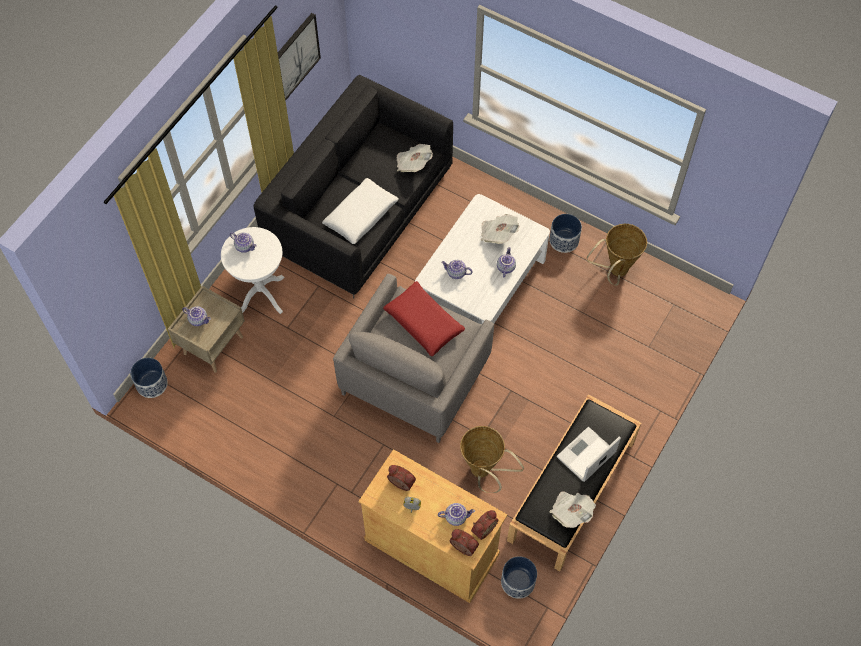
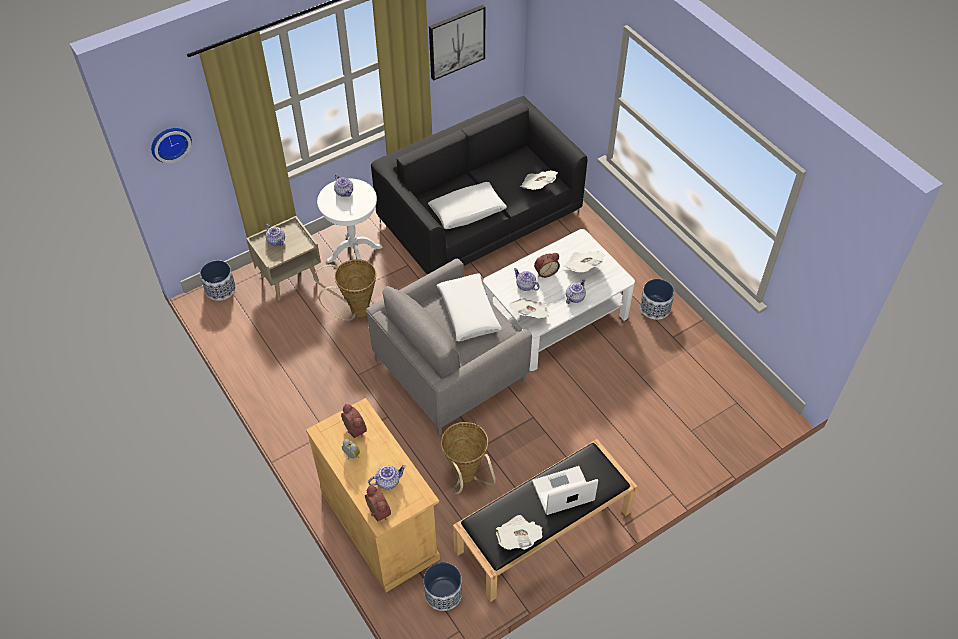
camera: 25 degrees right, 10 degrees down
(93, 281) = (170, 143): none -> wall clock
(424, 322) = (469, 312): red pillow -> white pillow
(456, 516) = (388, 481): teapot -> teapot turned 45 degrees counterclockwise
(476, 300) = (530, 315): none -> newspaper
(483, 528) = (407, 503): alarm clock -> alarm clock (545, 272)
(615, 272) = (691, 352): basket -> basket (355, 311)

